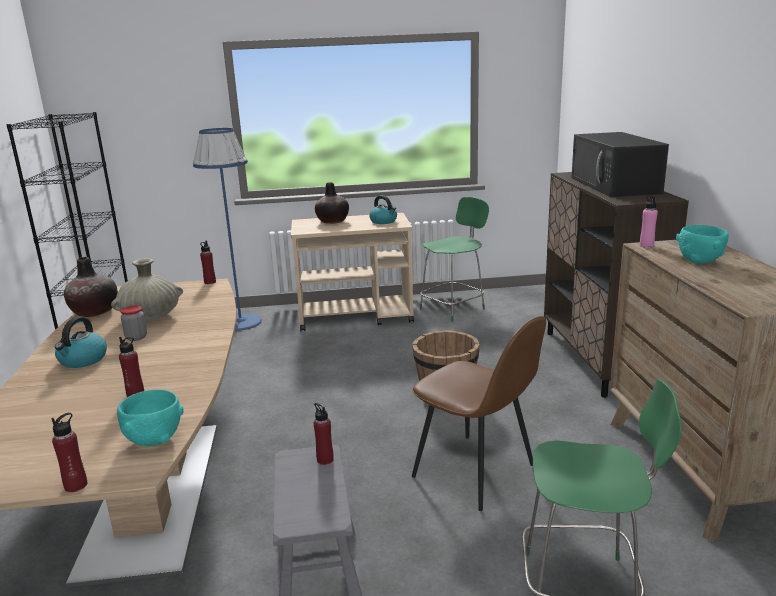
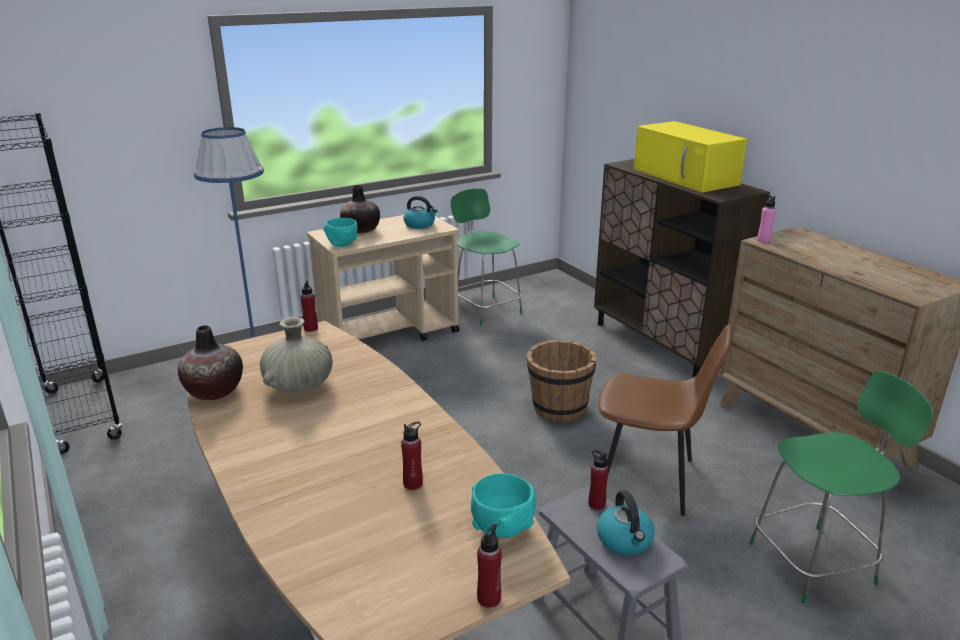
camera: 25 degrees left, 5 degrees up
(83, 360) = (289, 456): kettle -> kettle (625, 540)
(136, 337) = (317, 415): jar -> none
(454, 308) = (486, 310): green chair -> green chair turned 60 degrees counterclockwise
(615, 185) = (686, 177): black microwave -> yellow microwave
(699, 261) = (823, 253): turquoise bowl -> turquoise bowl (342, 244)

